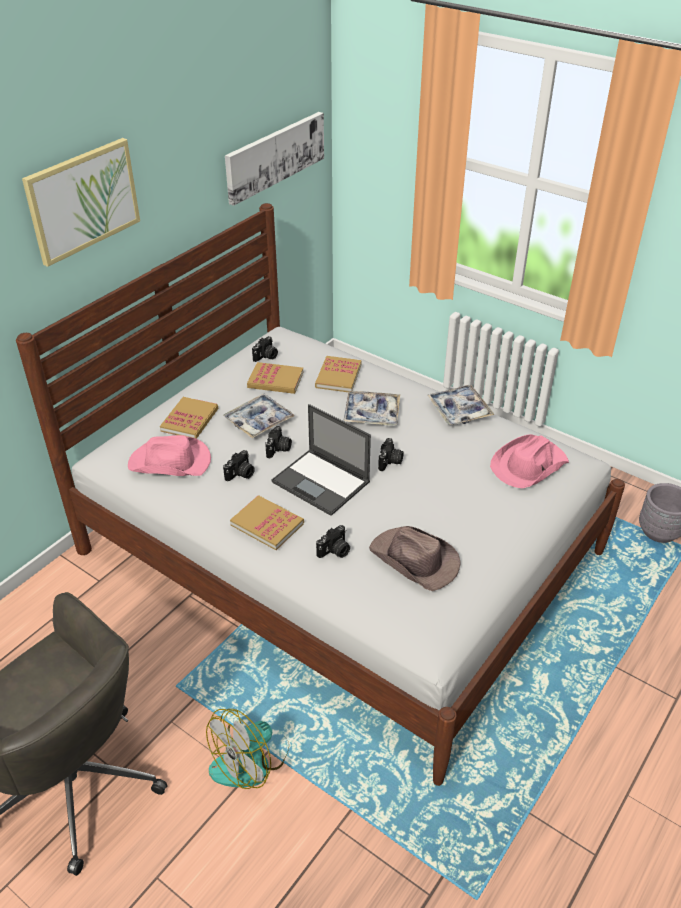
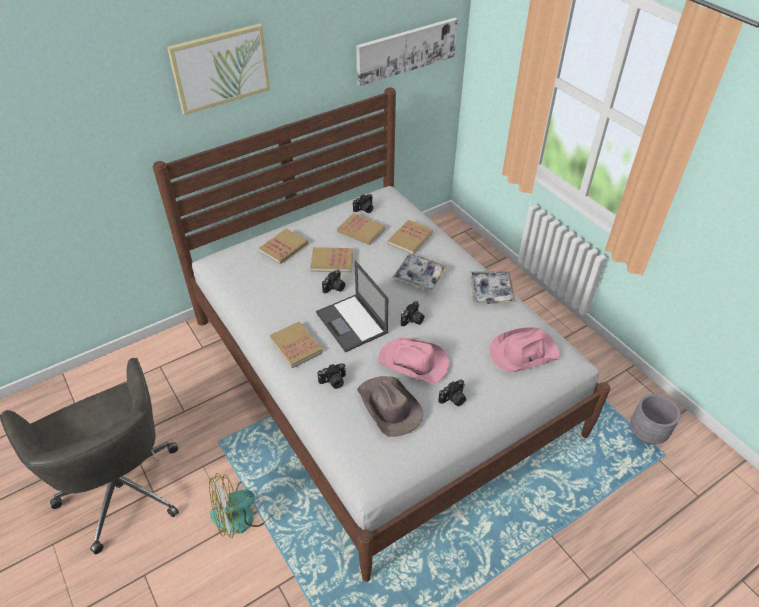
camera: 20 degrees right, 5 degrees up
(170, 463) = (253, 278): pink hat -> pink hat (413, 363)
(241, 474) = (297, 300): camera -> camera (453, 399)
(259, 421) = (332, 261): tray -> book

